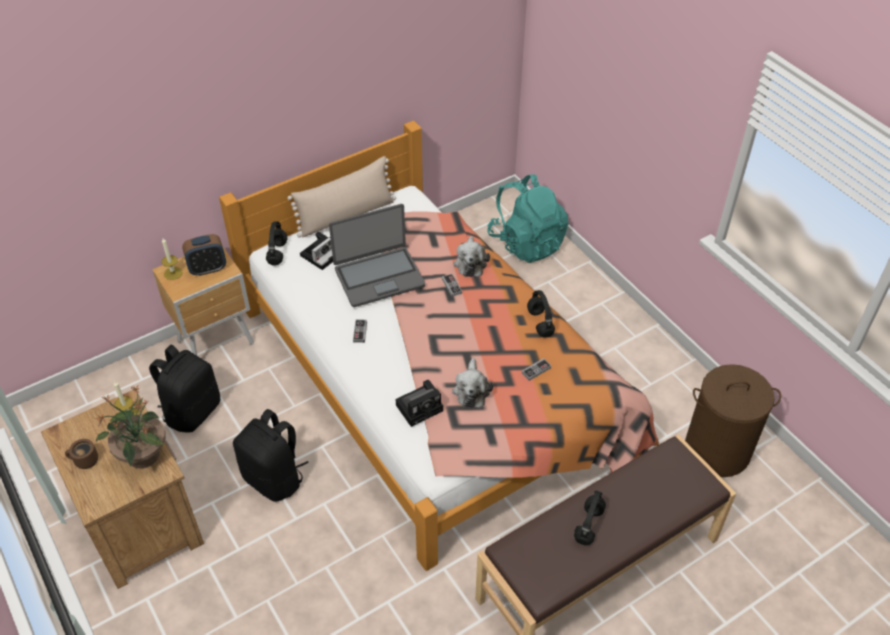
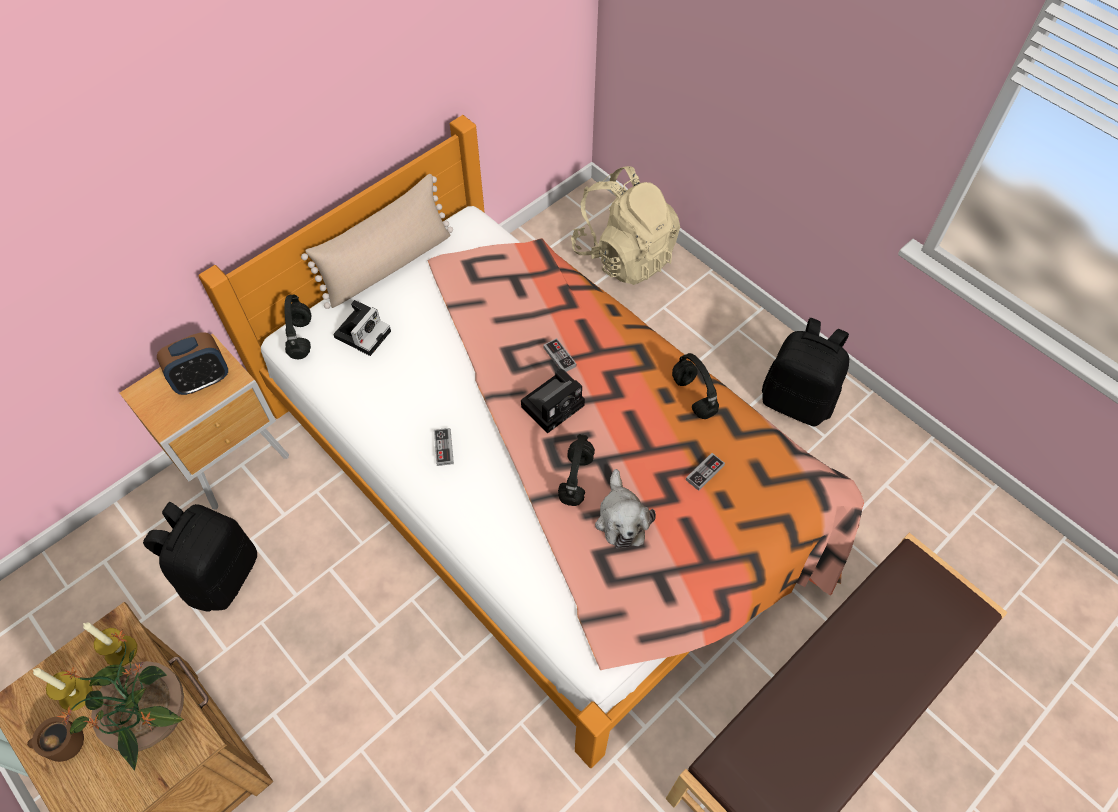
camera: 10 degrees left, 10 degrees up
(173, 273) = (152, 395): candle -> candle (75, 694)
(275, 478) = (355, 660): black backpack -> black backpack (797, 400)
(379, 276) = (454, 356): laptop -> none
(421, 407) = (556, 559): camera -> camera (554, 404)
(470, 263) = (577, 315): plush toy -> none
(526, 242) = (624, 255): turquoise backpack -> beige backpack
(588, 524) = (826, 702): black headphones -> black headphones (575, 478)
(717, 450) = (929, 518): brown laundry basket -> none

